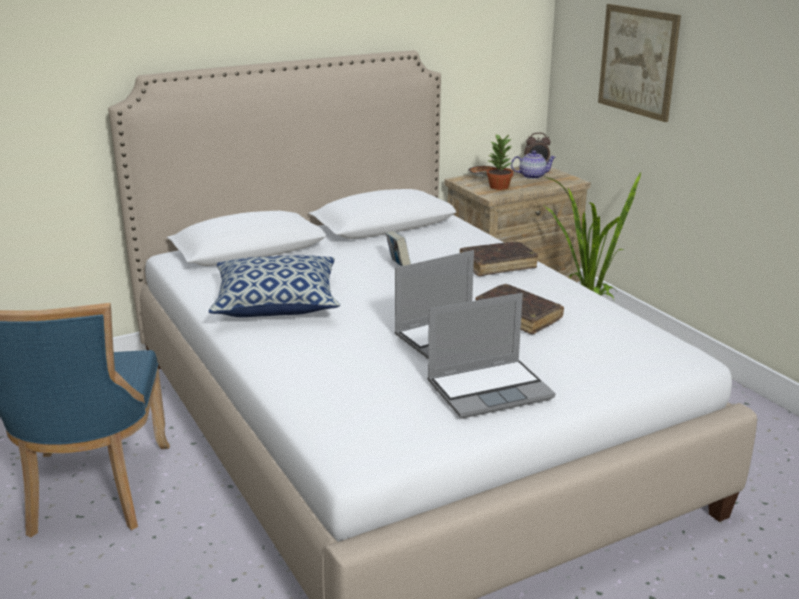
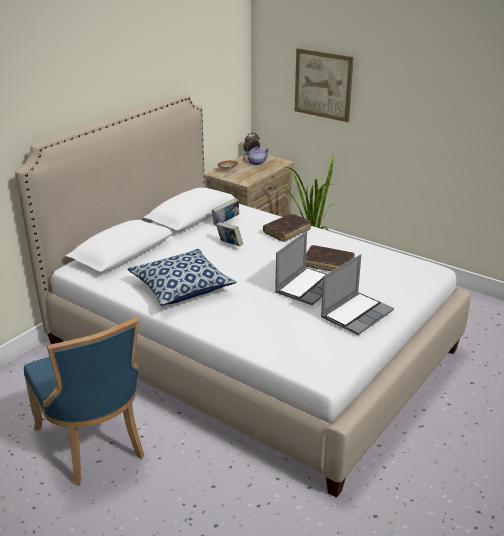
camera: 25 degrees left, 5 degrees up
(422, 240) = (226, 222): none -> book
(499, 187) = (244, 175): potted plant -> none

